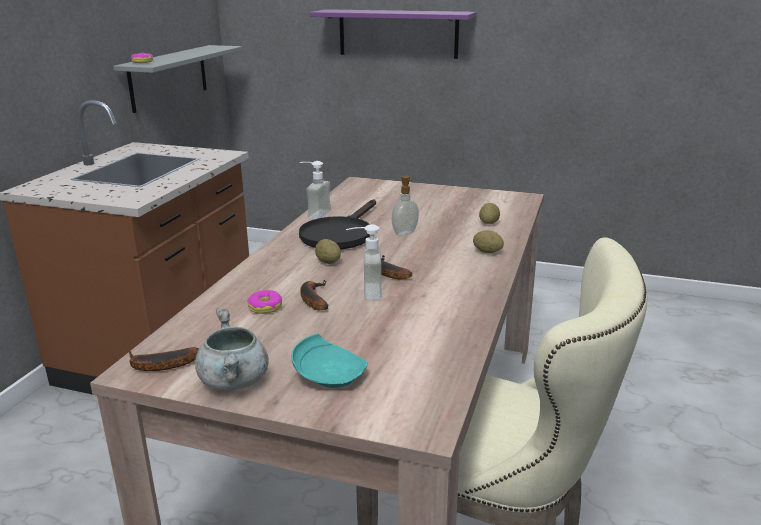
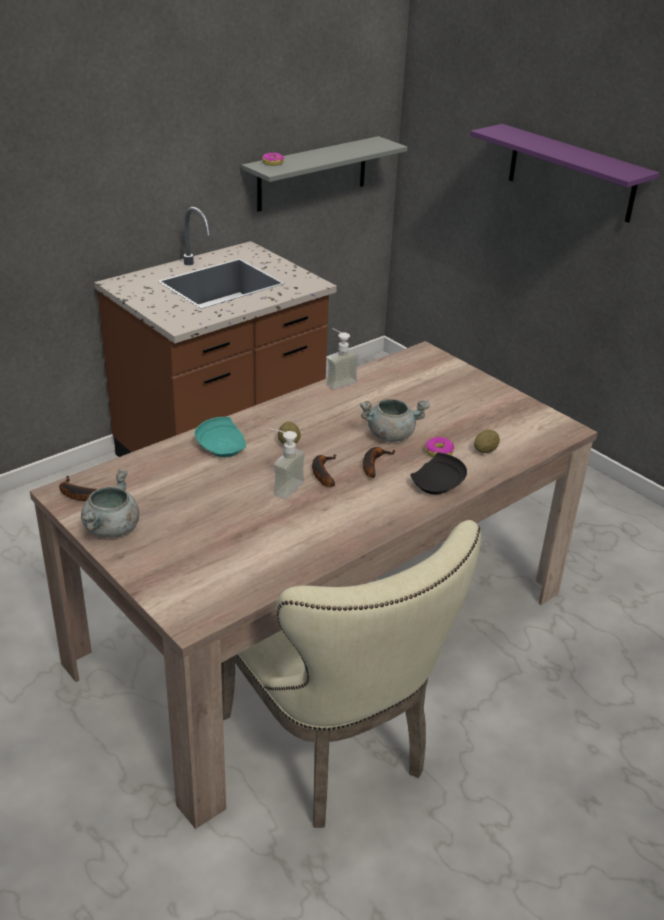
camera: 30 degrees right, 10 degrees up
(265, 307) = (194, 471): donut -> donut (439, 452)
(312, 299) = (236, 477): banana -> banana (373, 464)
(329, 375) = (175, 551): turquoise plate -> turquoise plate (222, 447)
(340, 234) = (333, 414): black frying pan -> none
(405, 233) = (391, 435): soap dispenser -> grey cooking pot
(487, 252) = (438, 484): potato -> black plate

